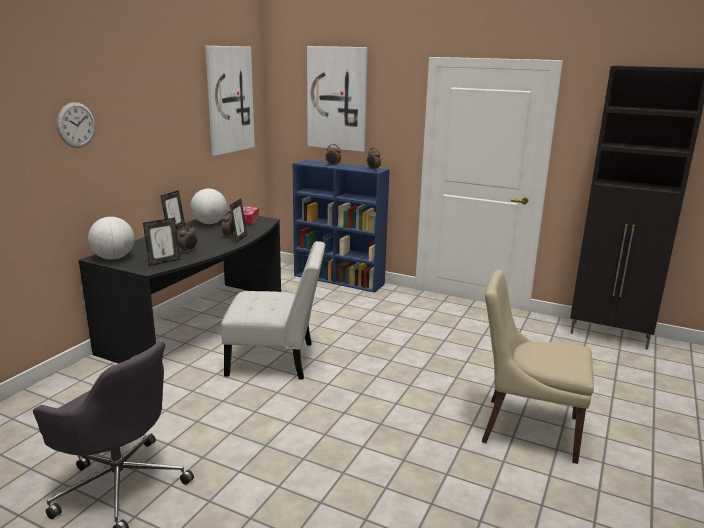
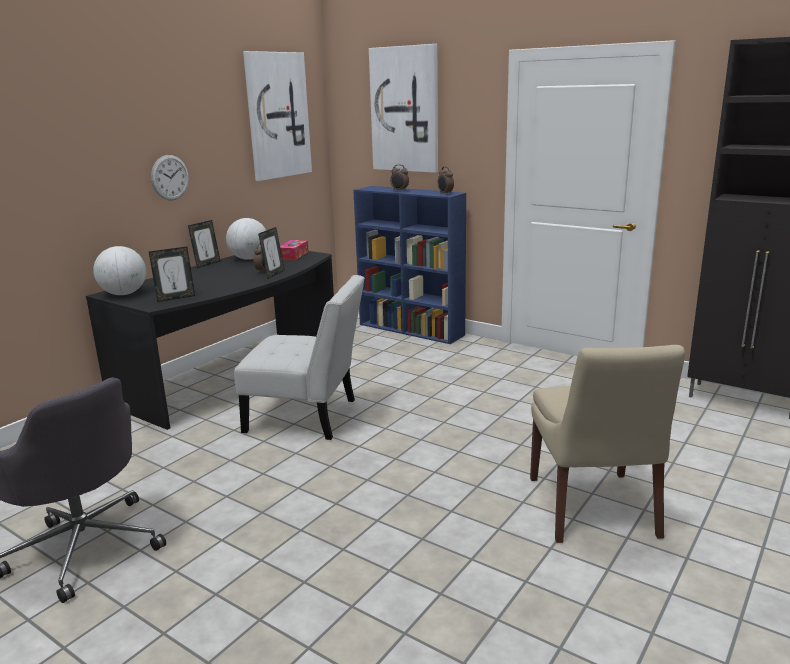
camera: 10 degrees right, 0 degrees up
(76, 125) = (79, 141): wall clock -> wall clock (170, 177)
(189, 251) = (209, 287): alarm clock -> none
(526, 428) = (593, 509): beige chair -> beige chair turned 120 degrees counterclockwise

